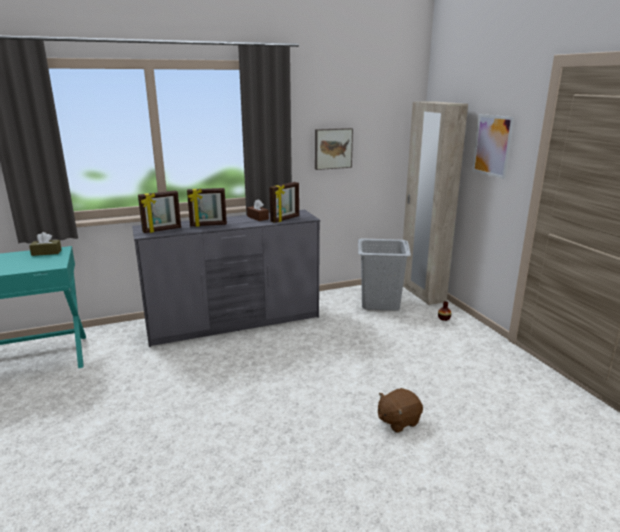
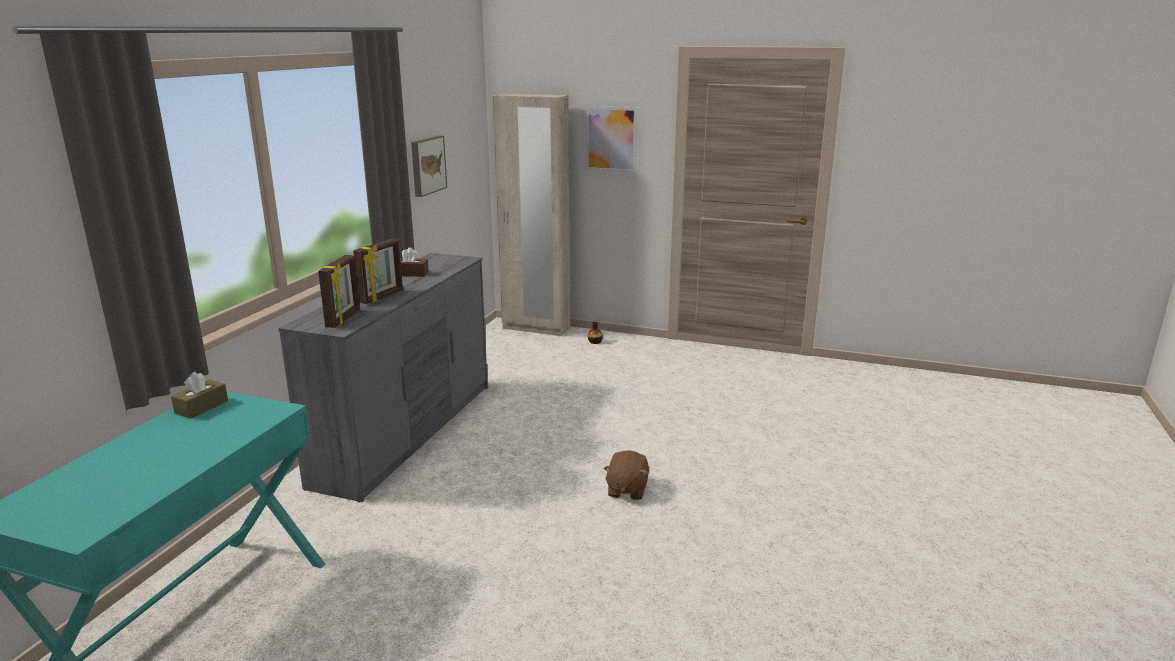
camera: 50 degrees left, 0 degrees up
(285, 219) = (446, 267): picture frame -> none
(380, 303) = (517, 351): grey laundry basket -> none
(398, 421) = (706, 427): brown plush toy -> brown plush toy (626, 490)

